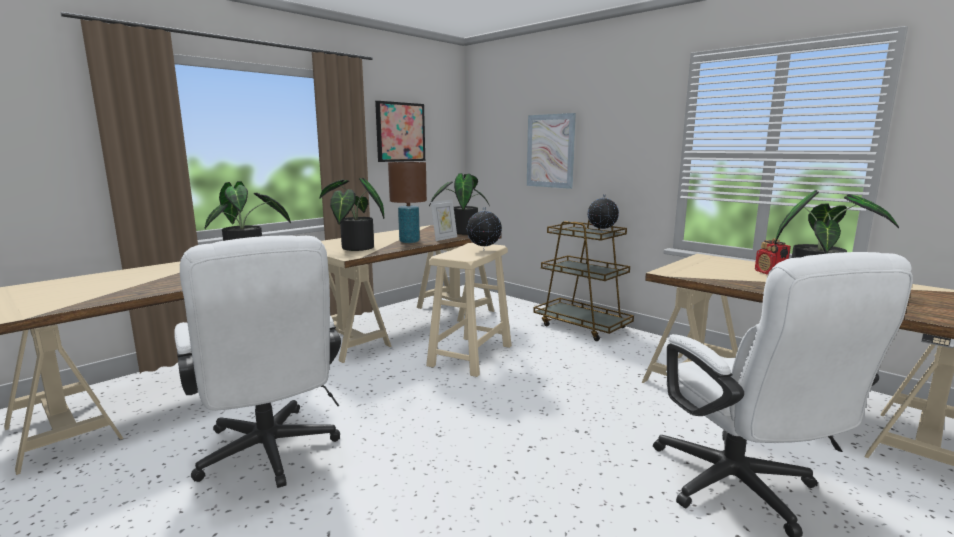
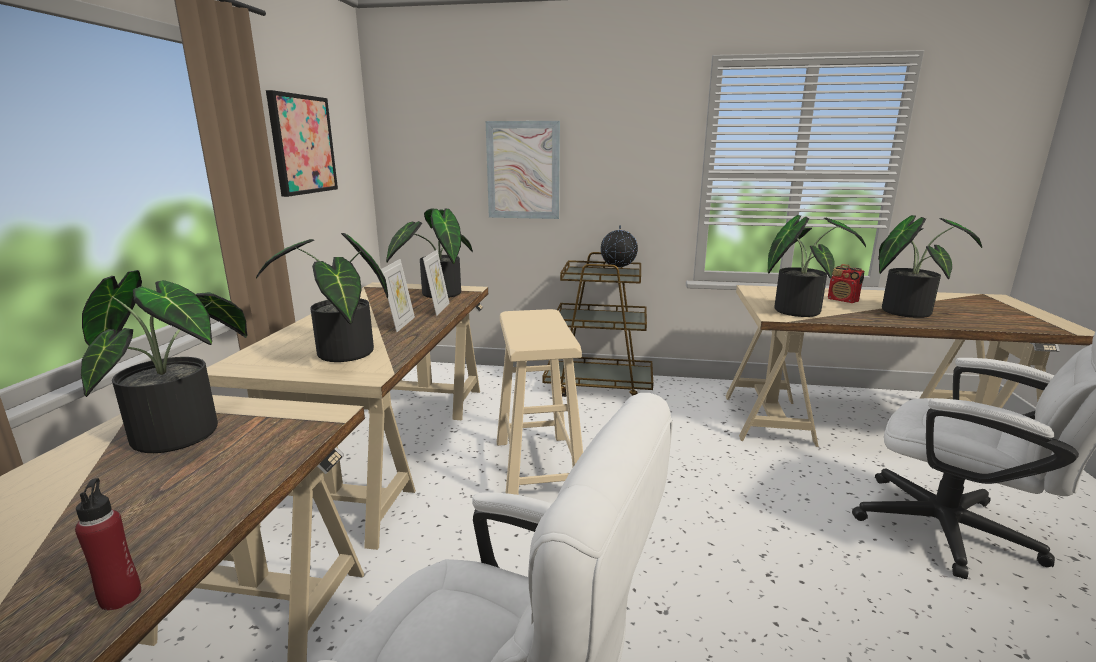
camera: 35 degrees left, 5 degrees up
(161, 290) = (121, 596): none -> red bottle
(409, 241) = (401, 324): brown table lamp -> picture frame
(484, 251) = (551, 323): globe -> none
(700, 272) = (797, 310): none -> potted plant

